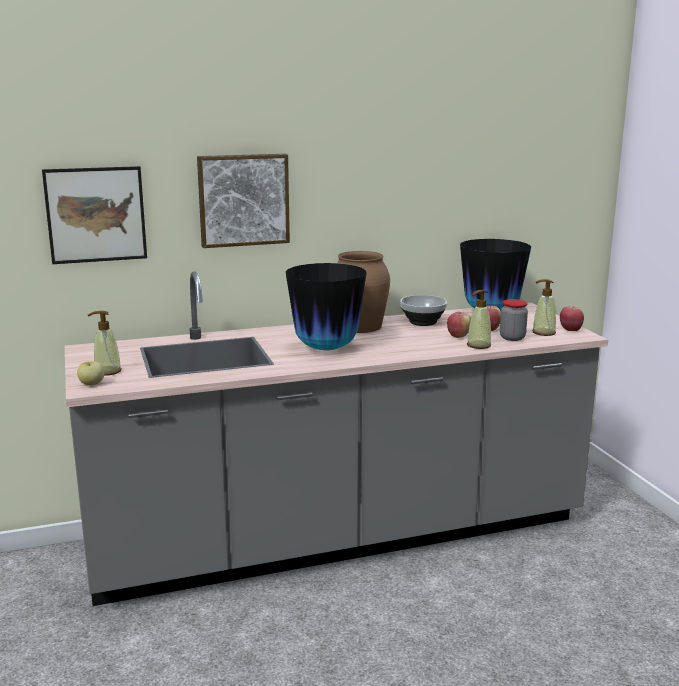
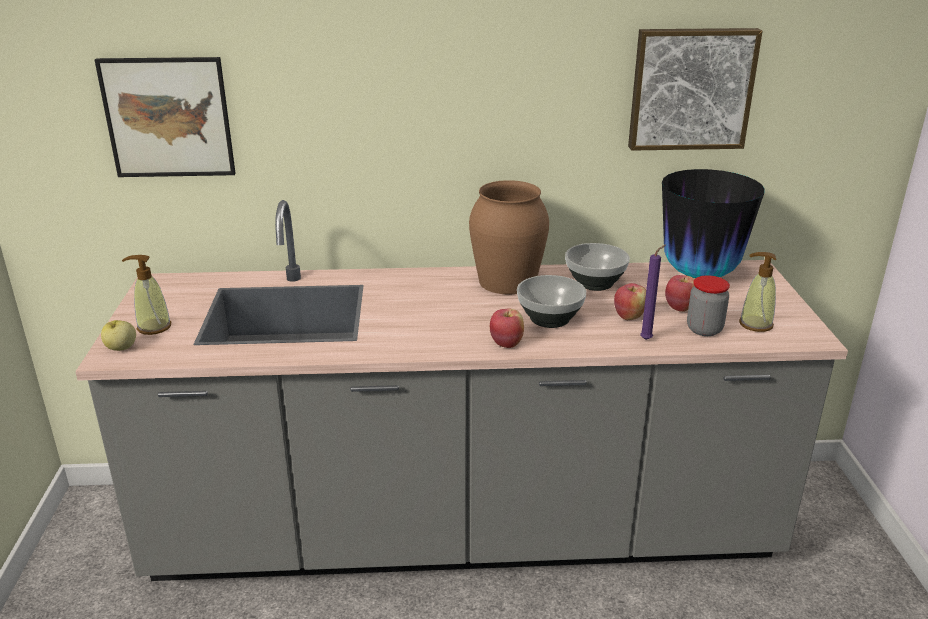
camera: 15 degrees right, 10 degrees up
(243, 199) = (359, 105): picture -> picture (690, 88)
(326, 348) = (439, 319): vase -> none
(404, 342) = (549, 319): none -> bowl
(478, 345) = (647, 339): soap dispenser -> purple candle
(570, 330) = (799, 323): apple -> apple (506, 343)

